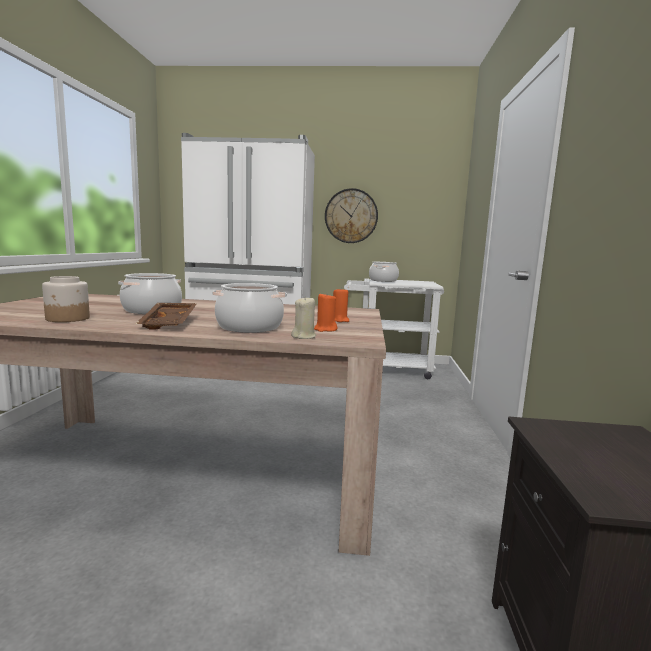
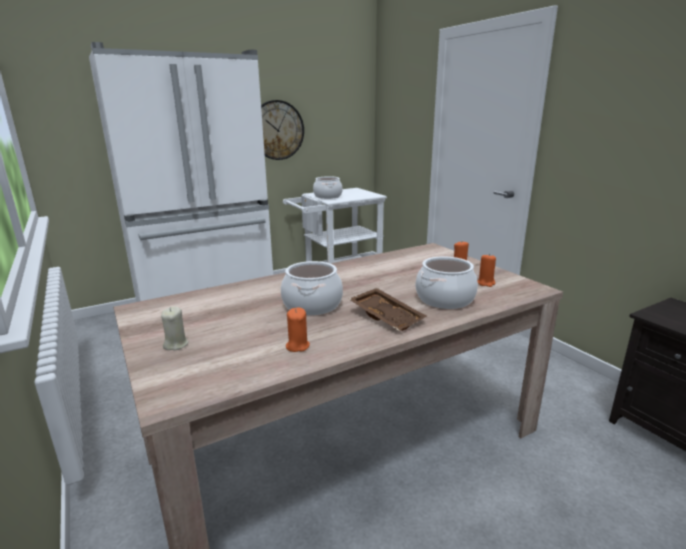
camera: 35 degrees left, 10 degrees up
(68, 319) = (297, 346): jar -> orange candle
(304, 337) = (501, 296): beige candle -> beige candle (176, 344)

